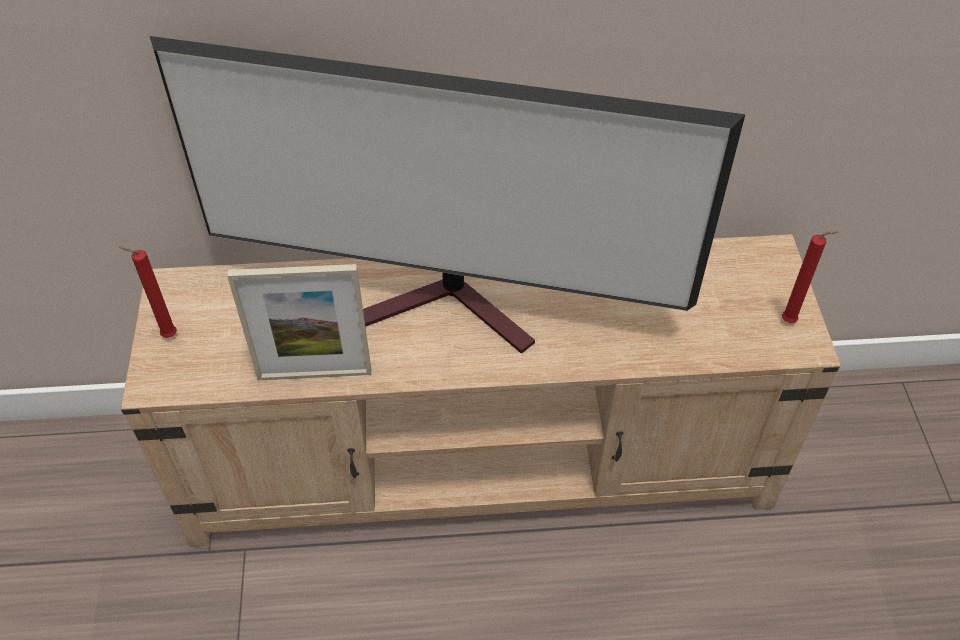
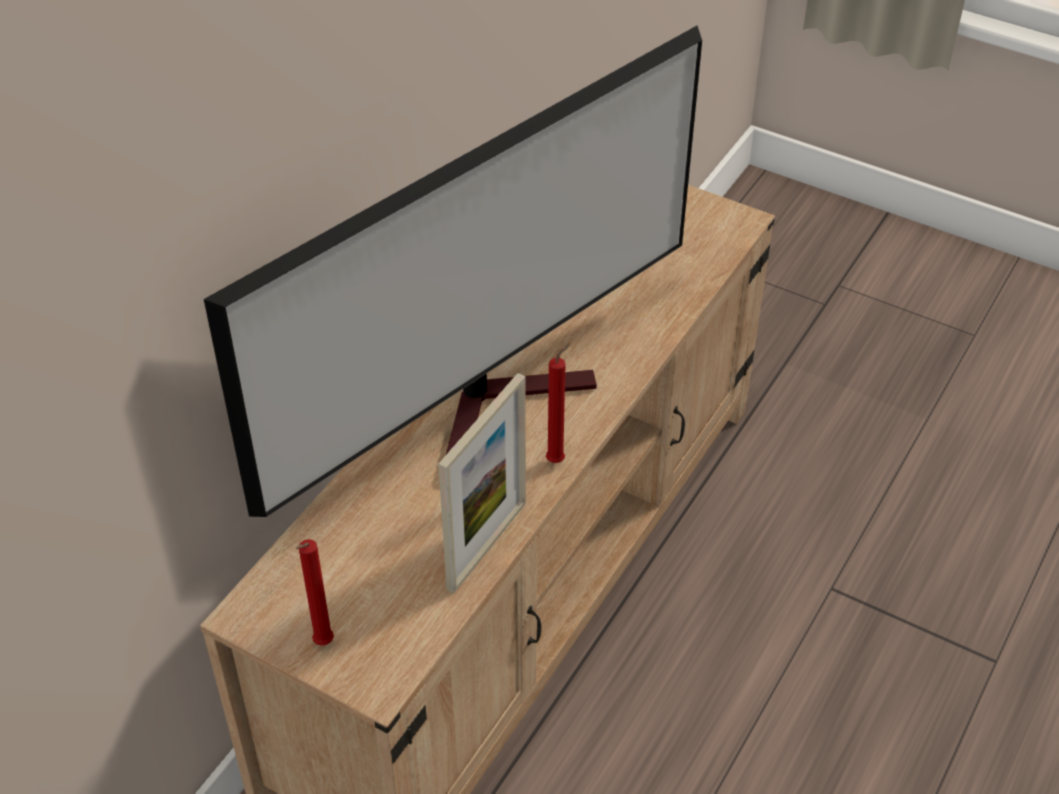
camera: 55 degrees left, 5 degrees down
(791, 321) = (710, 214): red candle -> red candle (558, 459)

